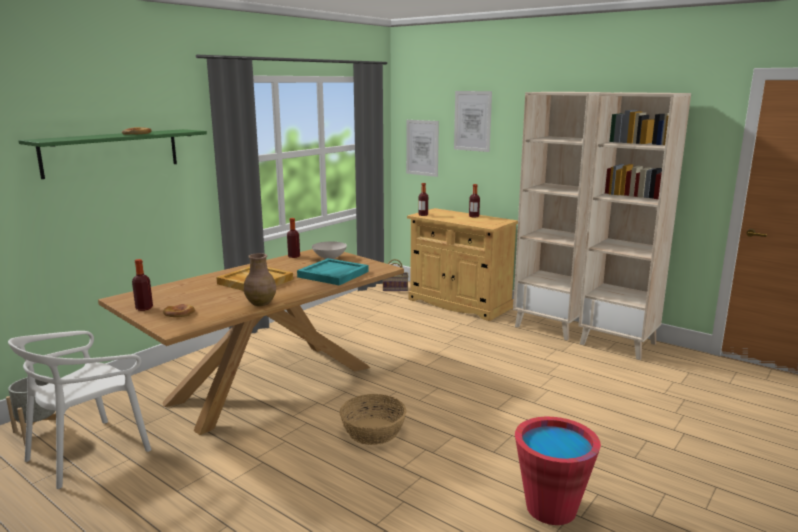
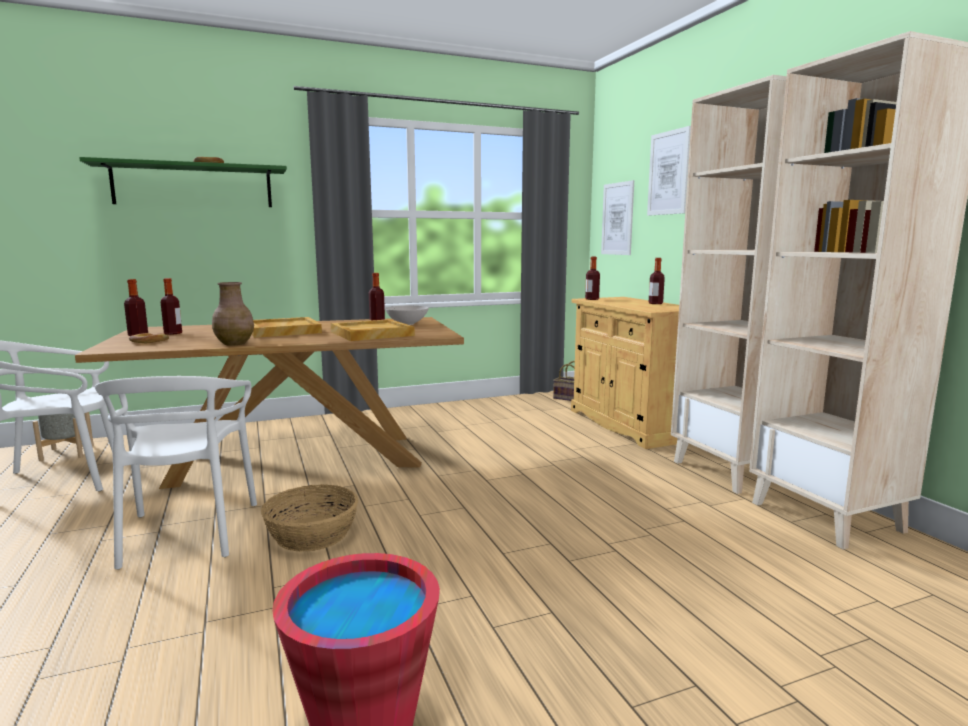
camera: 30 degrees right, 5 degrees down
(168, 300) = (173, 333): none -> bottle
(286, 456) = (187, 533): none -> white chair
(333, 274) = (371, 334): turquoise tray -> beige tray

